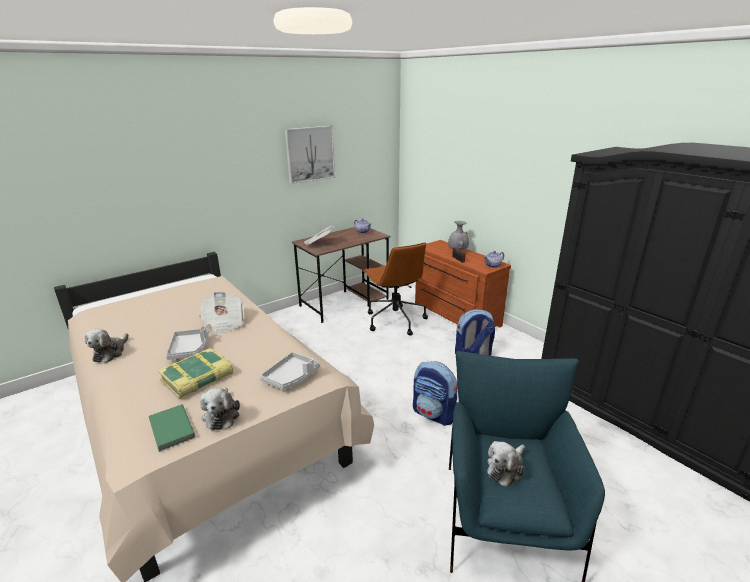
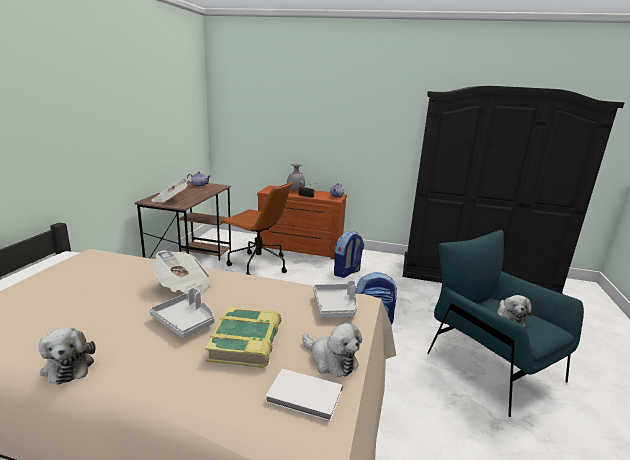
camera: 40 degrees left, 5 degrees down
(170, 429) = (305, 397): green book -> white book
(310, 154) = (143, 102): picture -> none

